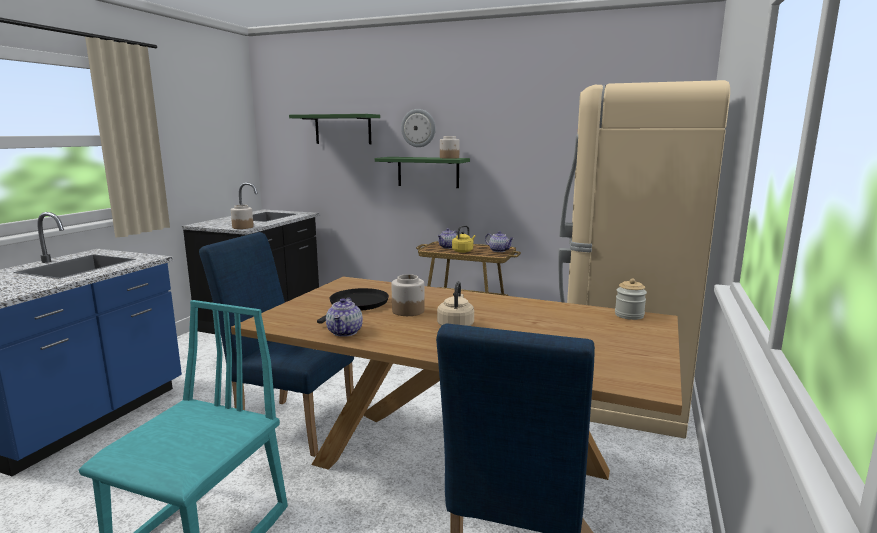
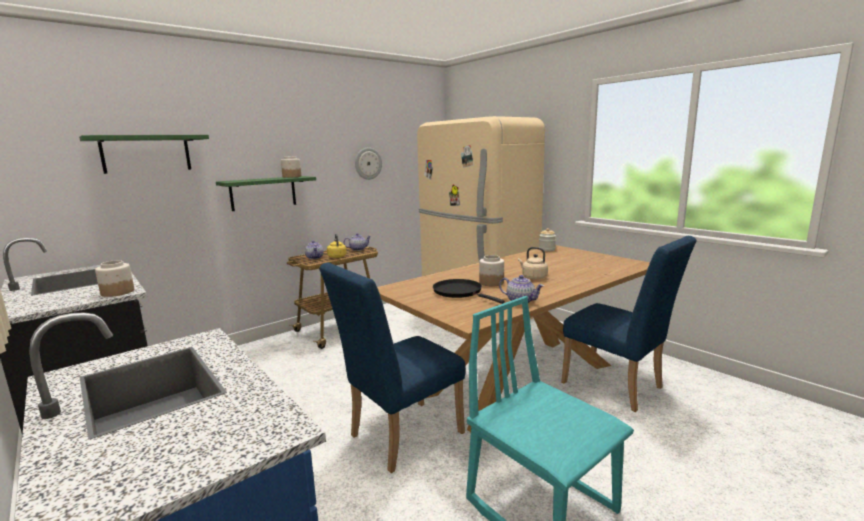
camera: 60 degrees left, 0 degrees up
(418, 128) = (248, 150): wall clock -> wall clock (368, 163)

